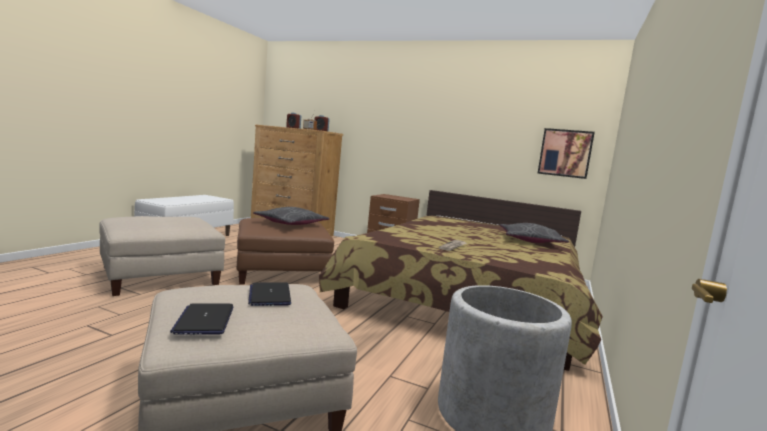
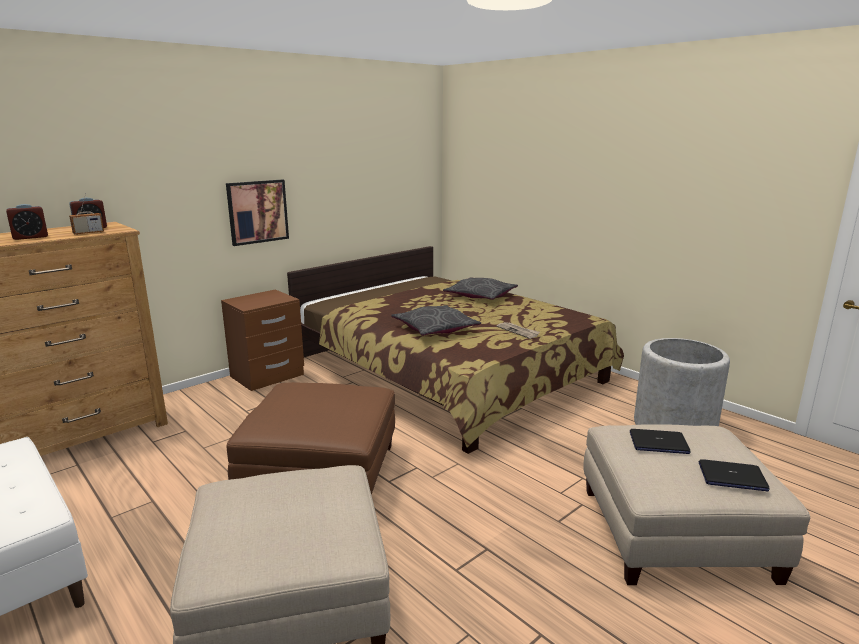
camera: 65 degrees left, 10 degrees up
(291, 223) = (319, 401): grey pillow -> grey pillow (435, 329)
(565, 153) = (409, 190): picture -> picture (257, 211)

